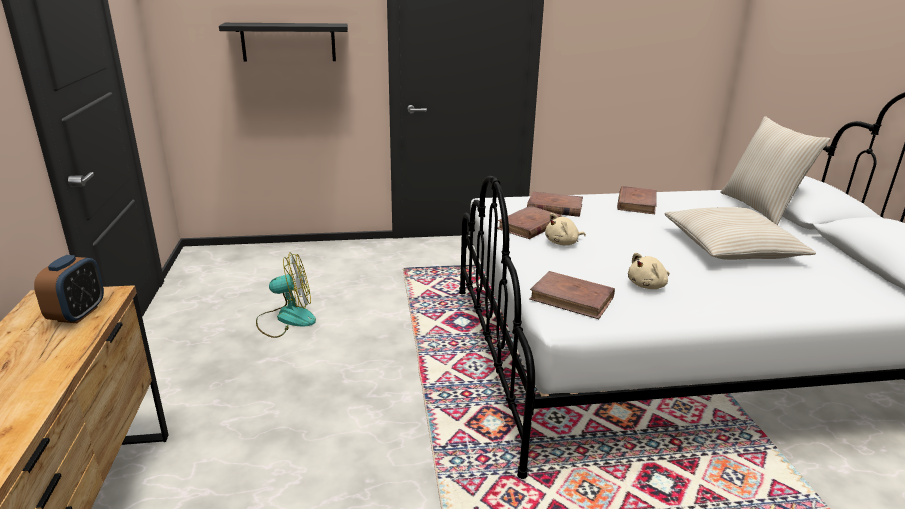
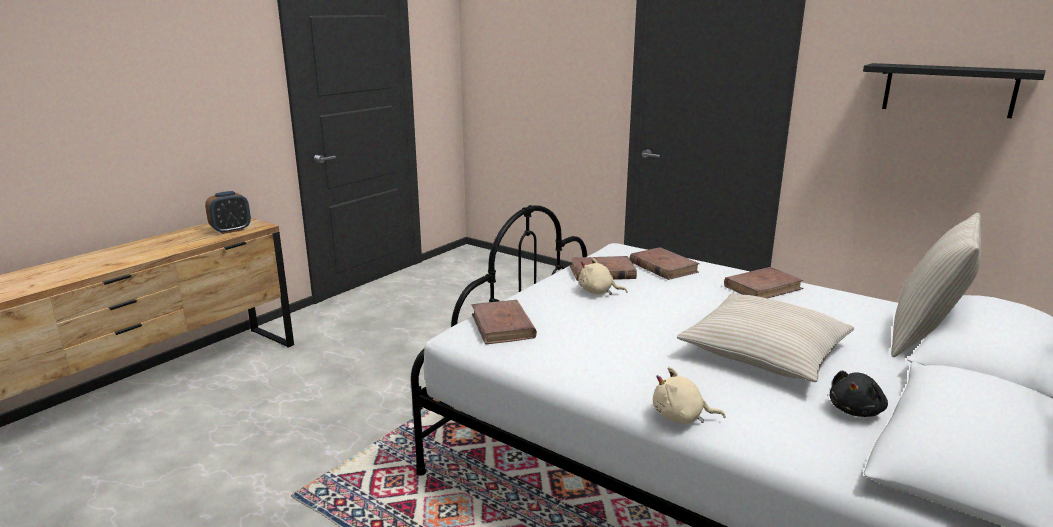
camera: 45 degrees right, 5 degrees down
(286, 319) = (451, 310): fan -> none
(288, 42) = (552, 80): black shelf -> black shelf (948, 90)
(648, 285) = (587, 343): beige plush toy -> beige plush toy (681, 417)
(833, 265) = (856, 410): none -> black plush toy

